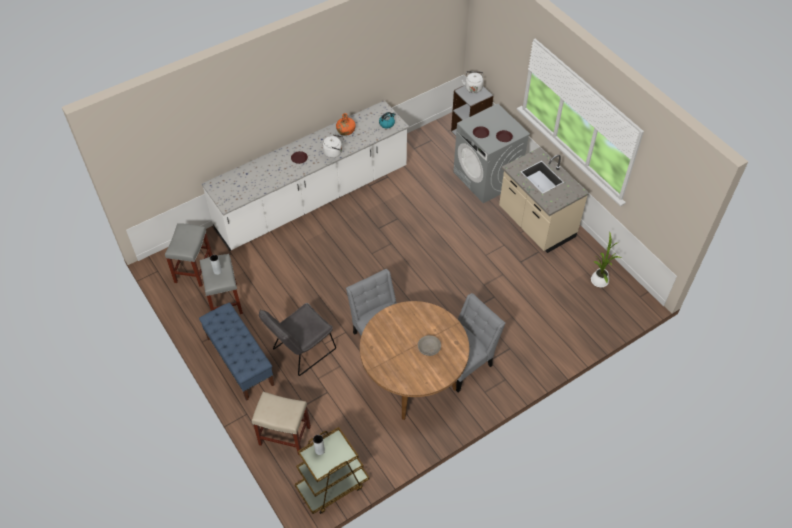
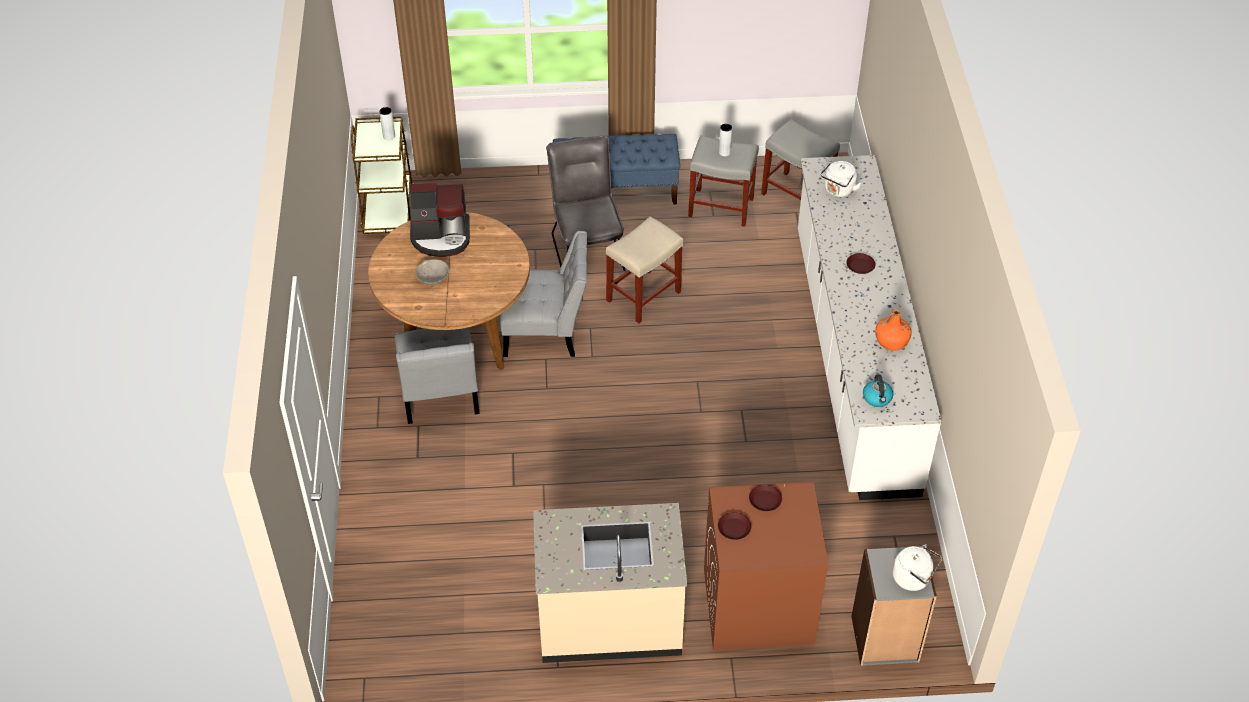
camera: 120 degrees right, 5 degrees down
(284, 435) = (483, 194): beige stool -> beige stool (644, 295)
(334, 152) = (849, 309): white kettle -> white kettle (838, 190)
(393, 364) = (441, 237): none -> coffee machine
(487, 178) = (757, 606): grey washing machine -> brown washing machine
(599, 279) = (437, 642): potted plant -> none

